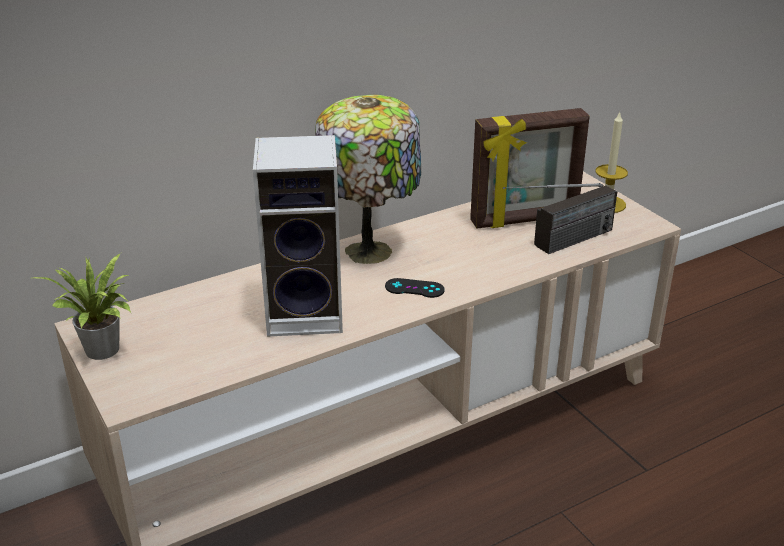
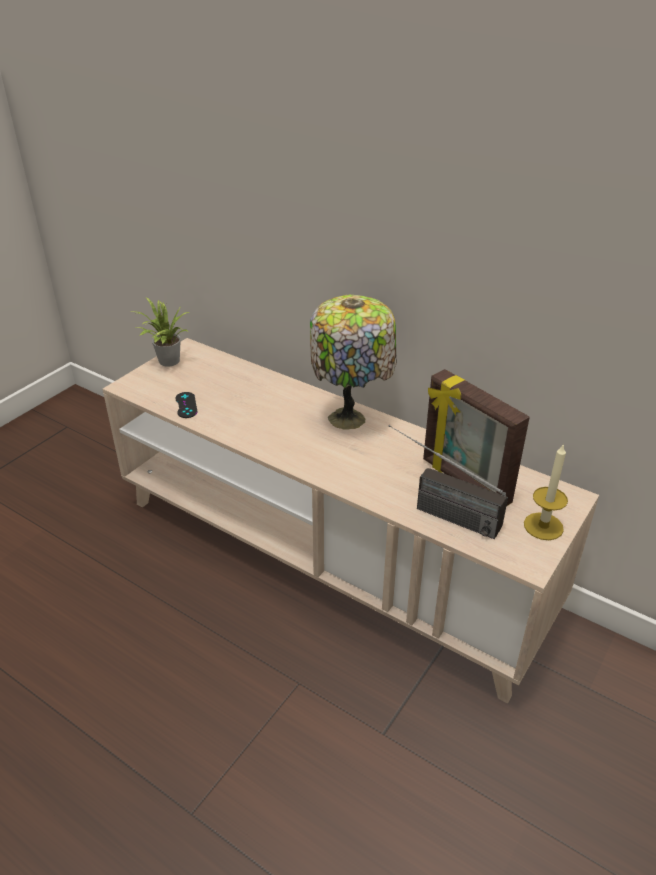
camera: 65 degrees right, 5 degrees up
(308, 313) = (249, 417): speaker -> none
(414, 288) = (312, 453): black game controller -> black game controller (186, 405)

